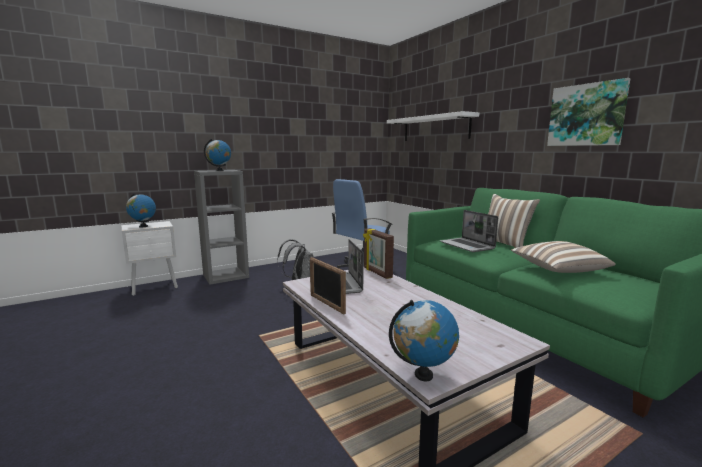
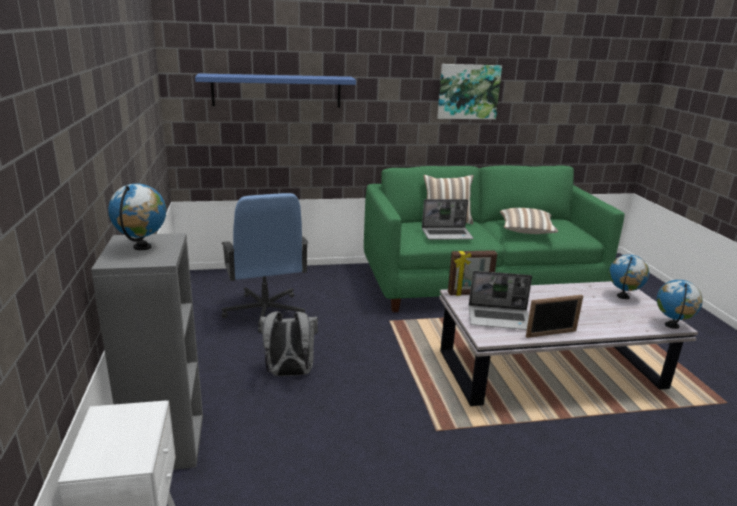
camera: 70 degrees left, 10 degrees up
(143, 226) = (129, 441): globe -> globe (623, 297)
(435, 128) = (277, 91): white shelf -> blue shelf

